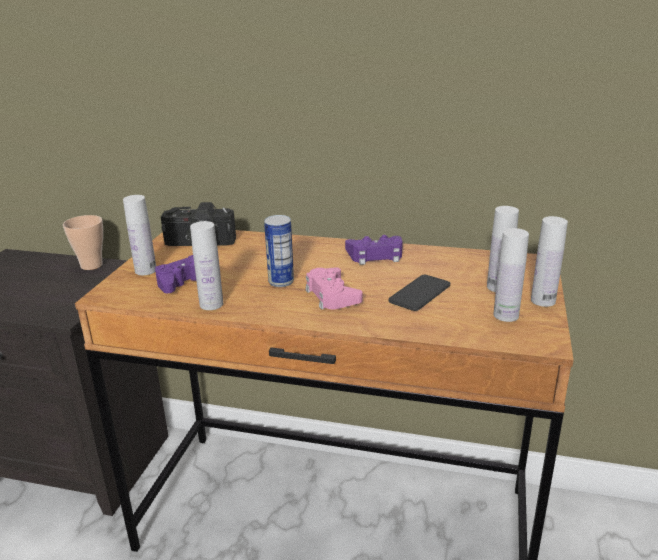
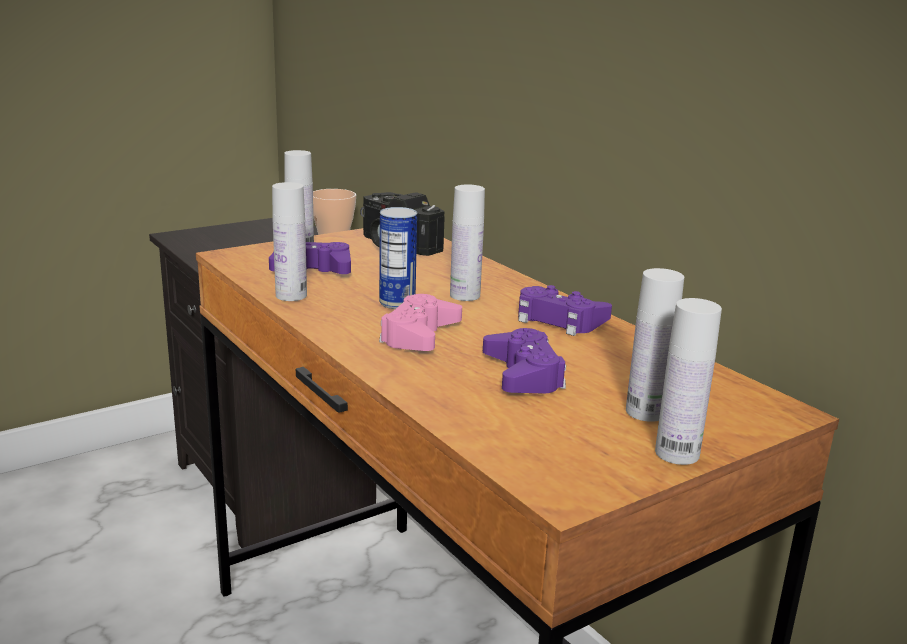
camera: 40 degrees right, 5 degrees down
(419, 293) = (523, 374): phone -> purple game controller
(506, 315) = (581, 443): white bottle -> white bottle (465, 295)

